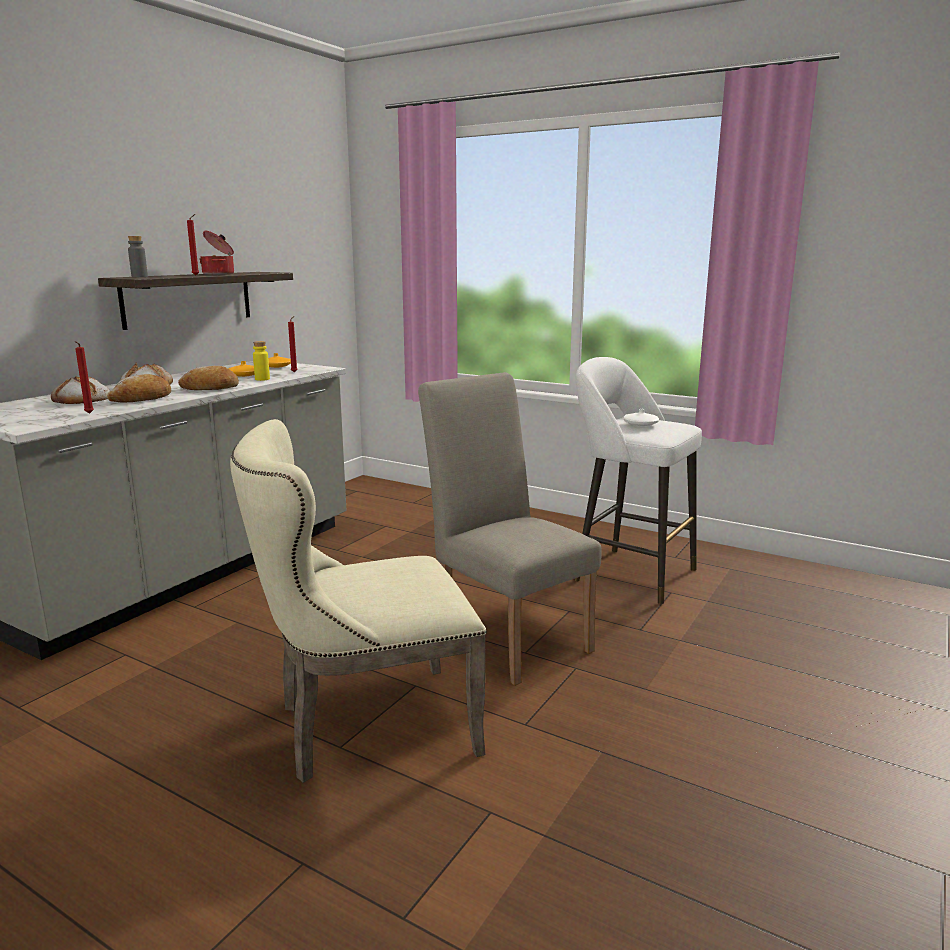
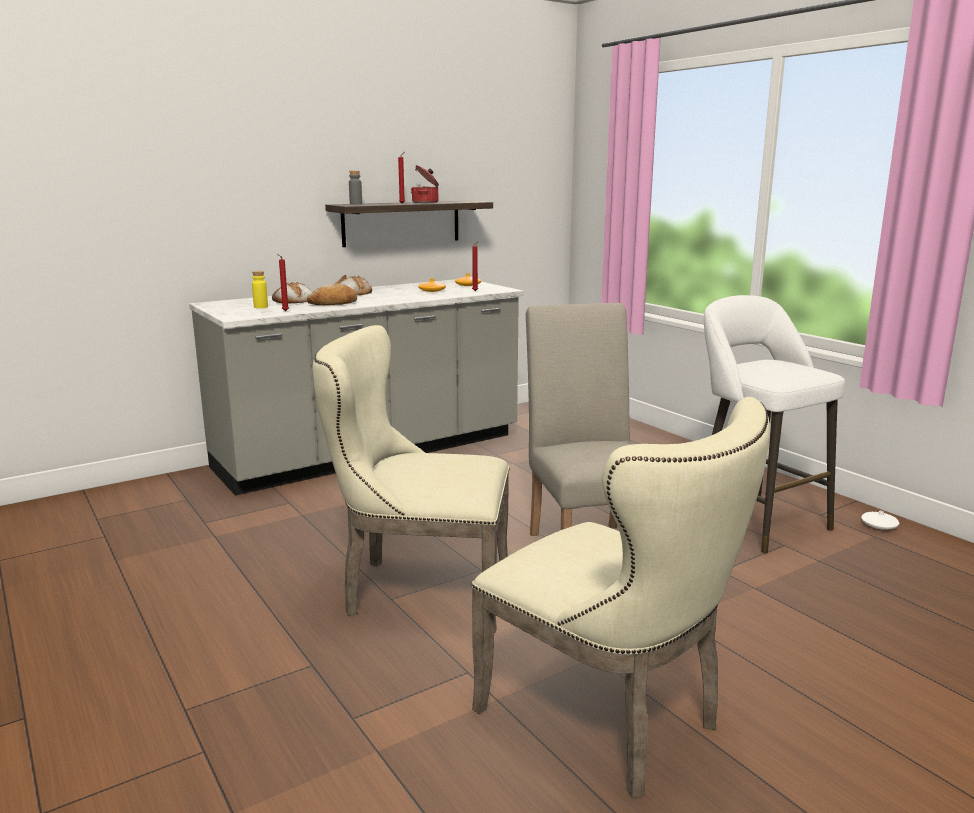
camera: 25 degrees right, 0 degrees up
(210, 388) = (392, 299): bread -> none
(262, 379) = (441, 295): yellow bottle -> yellow bottle (261, 307)
(640, 424) = (771, 367): white vase -> white vase (879, 525)
(670, 819) = (612, 720): none -> beige chair

